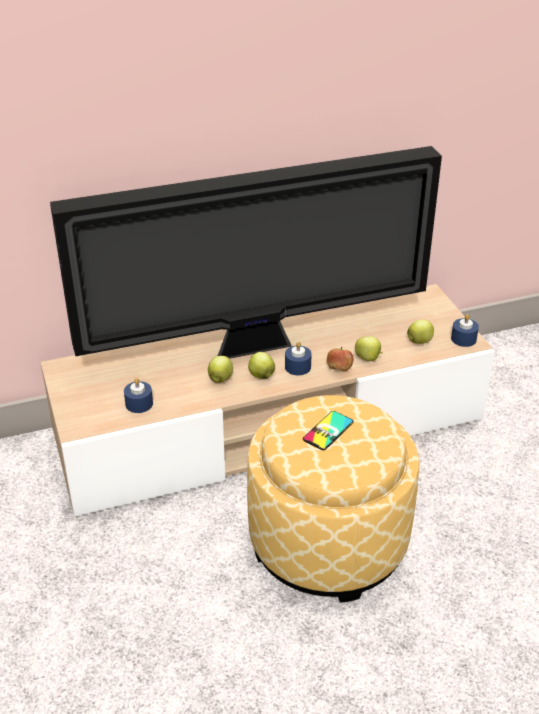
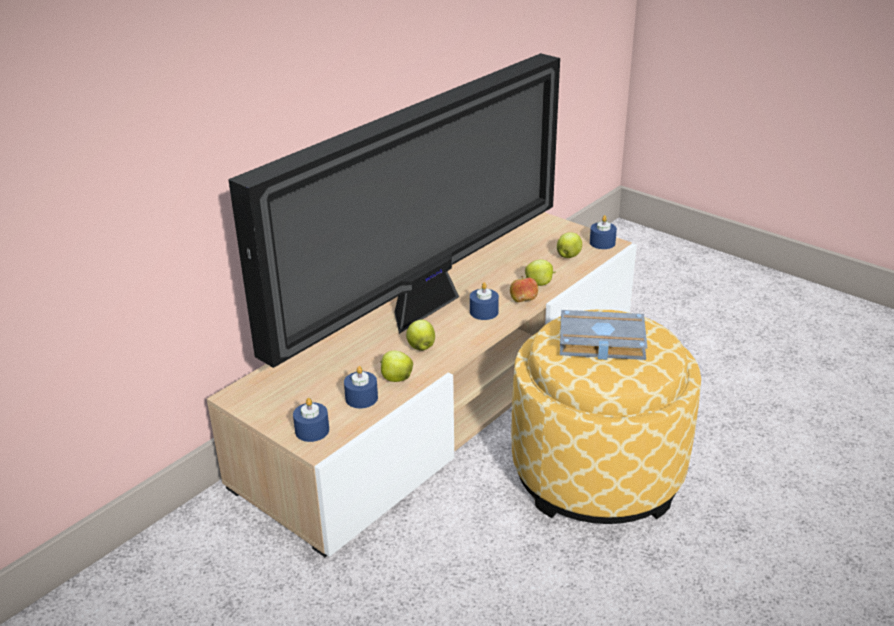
camera: 30 degrees left, 5 degrees down
(83, 415) = (312, 430): none -> blue candle
(261, 375) = (457, 330): apple -> apple (396, 378)
(328, 431) = (600, 342): phone -> grey book

